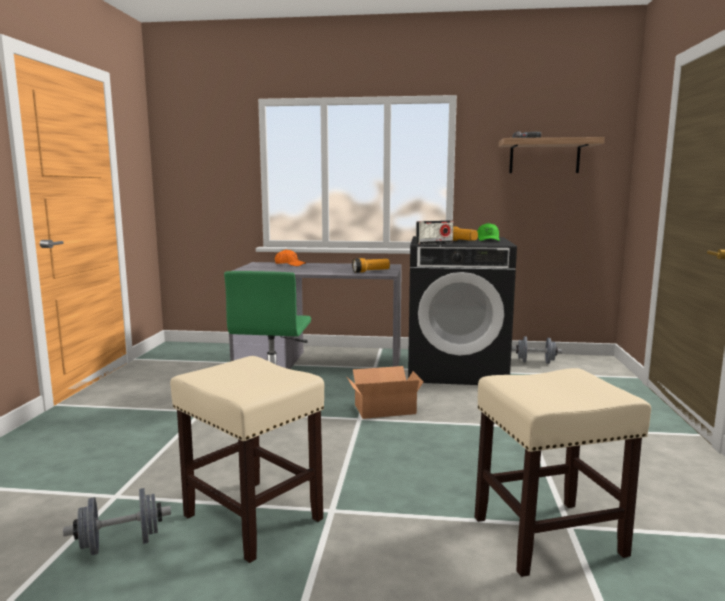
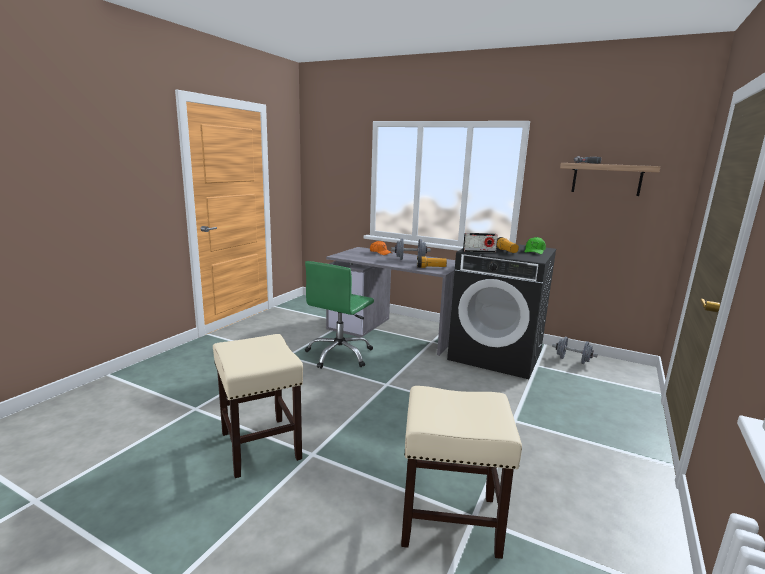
camera: 20 degrees right, 5 degrees up
(121, 544) = (176, 443): grey dumbbell -> grey dumbbell (410, 259)
(383, 408) = (410, 379): cardboard box -> none

